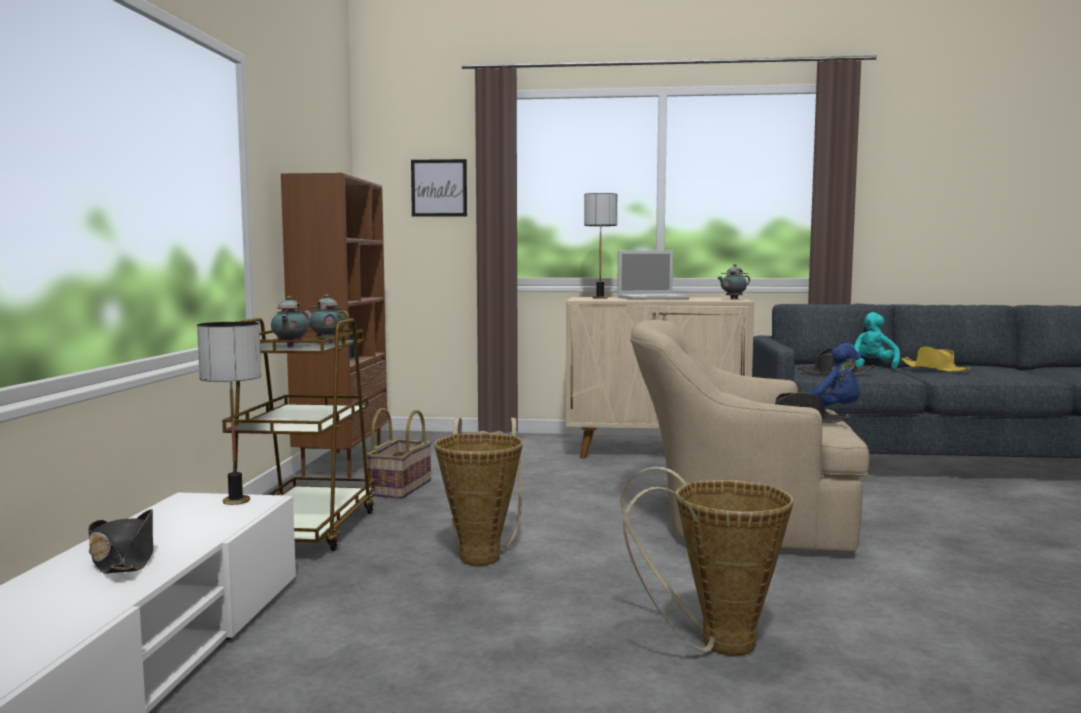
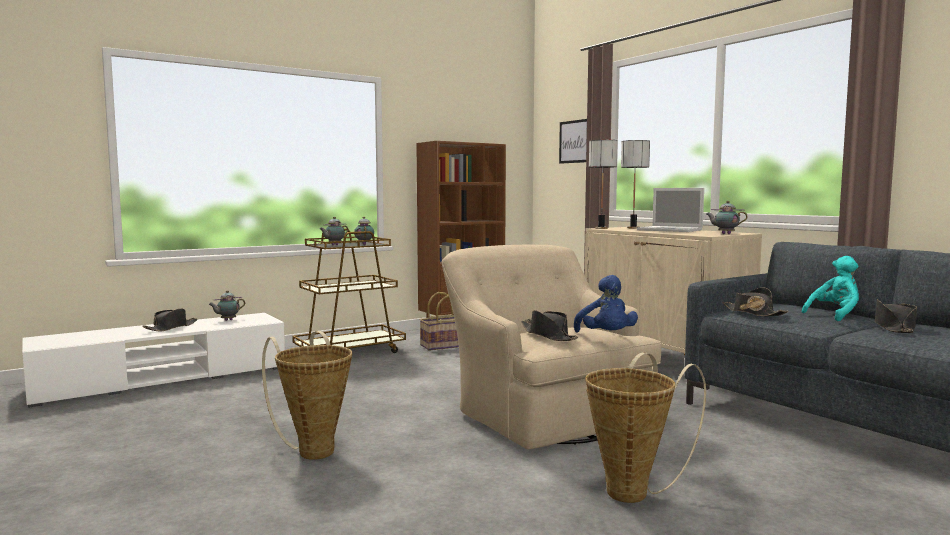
camera: 50 degrees right, 0 degrees up
(176, 519) = (227, 320): none -> teapot
(236, 501) = (263, 319): table lamp -> table lamp (601, 228)
(481, 555) = (370, 383): basket -> basket (634, 491)
(934, 369) = (894, 327): yellow hat -> black hat

